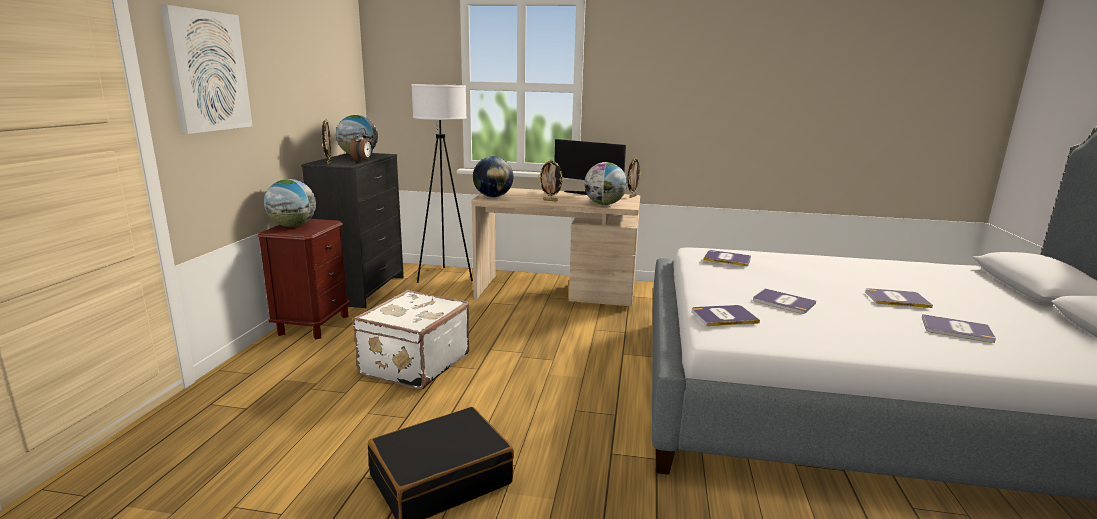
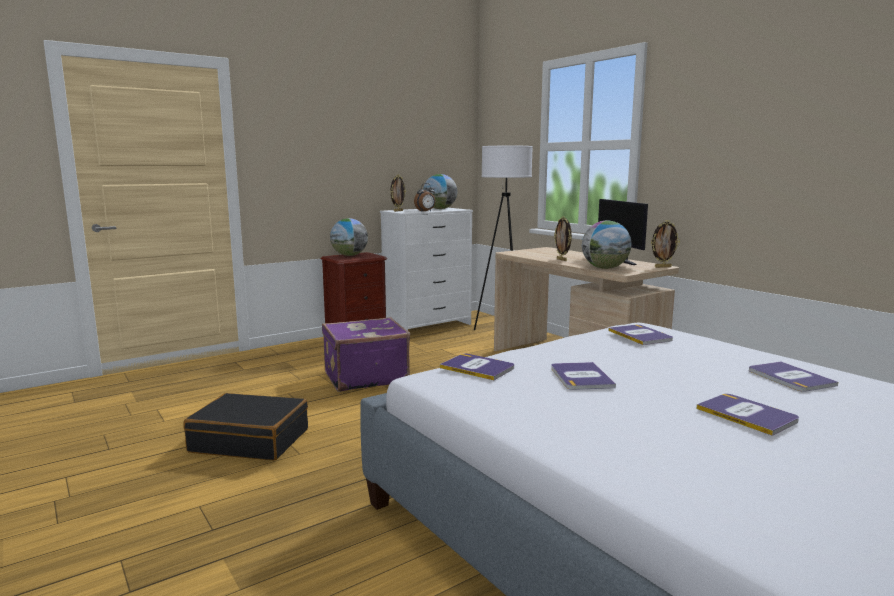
camera: 45 degrees right, 5 degrees down
(208, 71) = (293, 136): picture -> none
(363, 290) = (428, 326): black dresser -> white dresser
(413, 364) = (365, 377): white suitcase -> purple suitcase
(493, 196) = (521, 252): globe -> none
(957, 329) = (727, 460): book -> book (790, 377)

